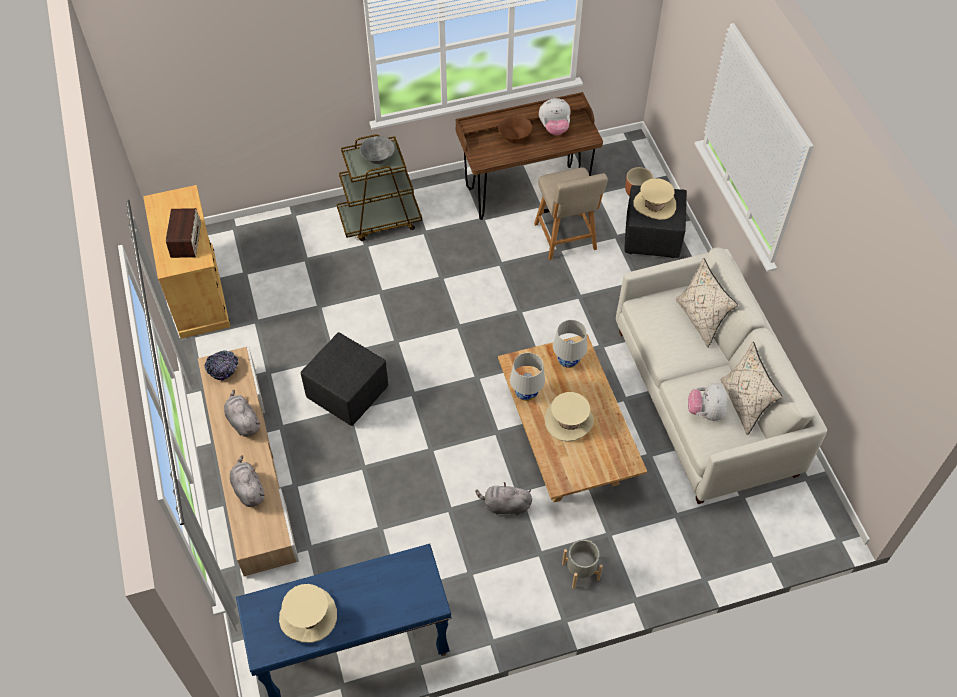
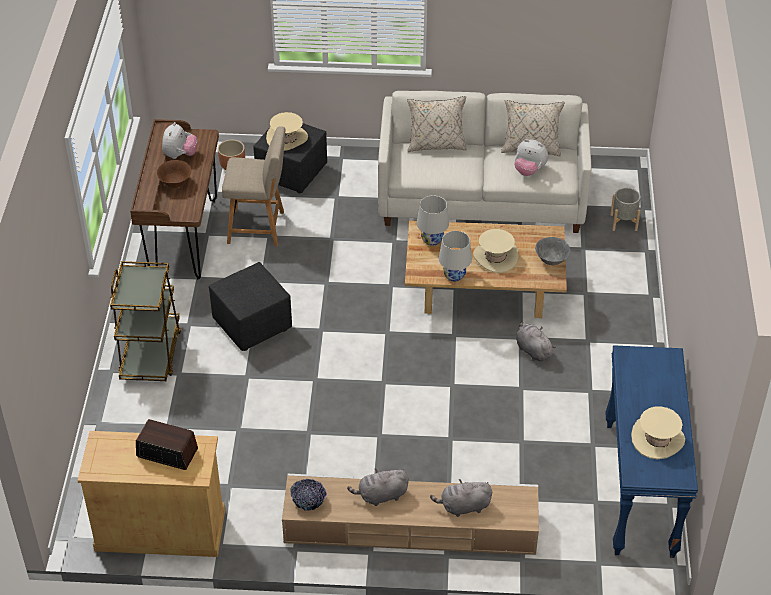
camera: 70 degrees left, 10 degrees down
(347, 393) = (359, 431): black ottoman -> black ottoman (251, 325)
(378, 159) = (141, 283): grey bowl -> grey bowl (551, 261)
(505, 506) = (532, 350): grey plush toy -> grey plush toy turned 120 degrees clockwise
(581, 571) = (613, 320): grey planter -> grey planter (623, 222)

